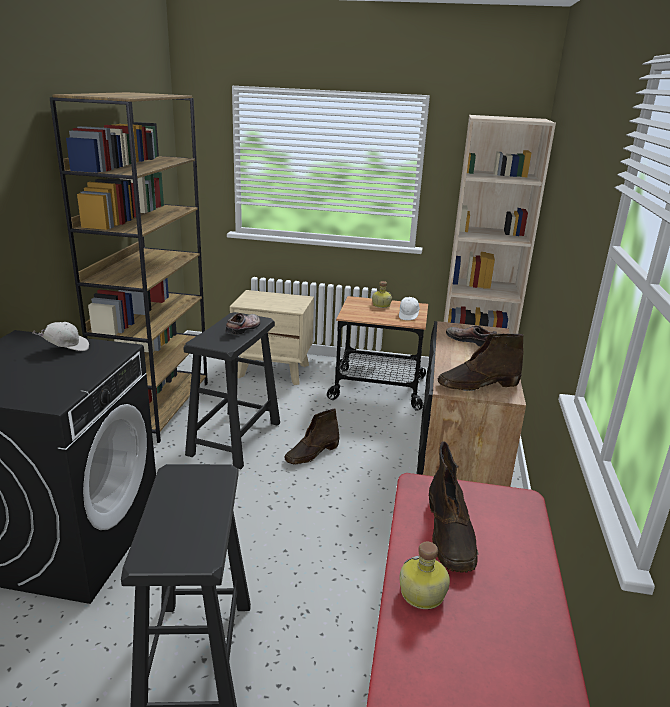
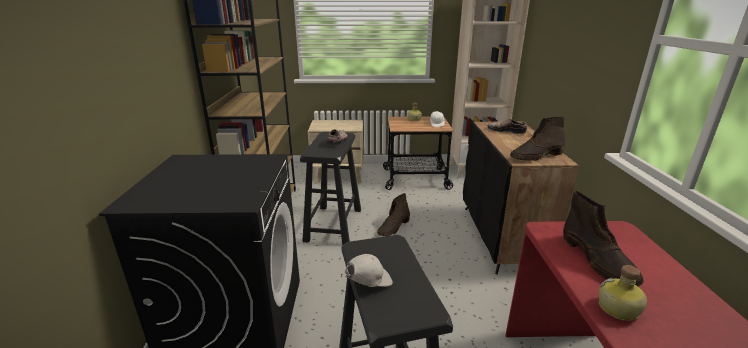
camera: 10 degrees left, 0 degrees up
(66, 348) = (226, 162): white cap -> white cap (368, 283)

